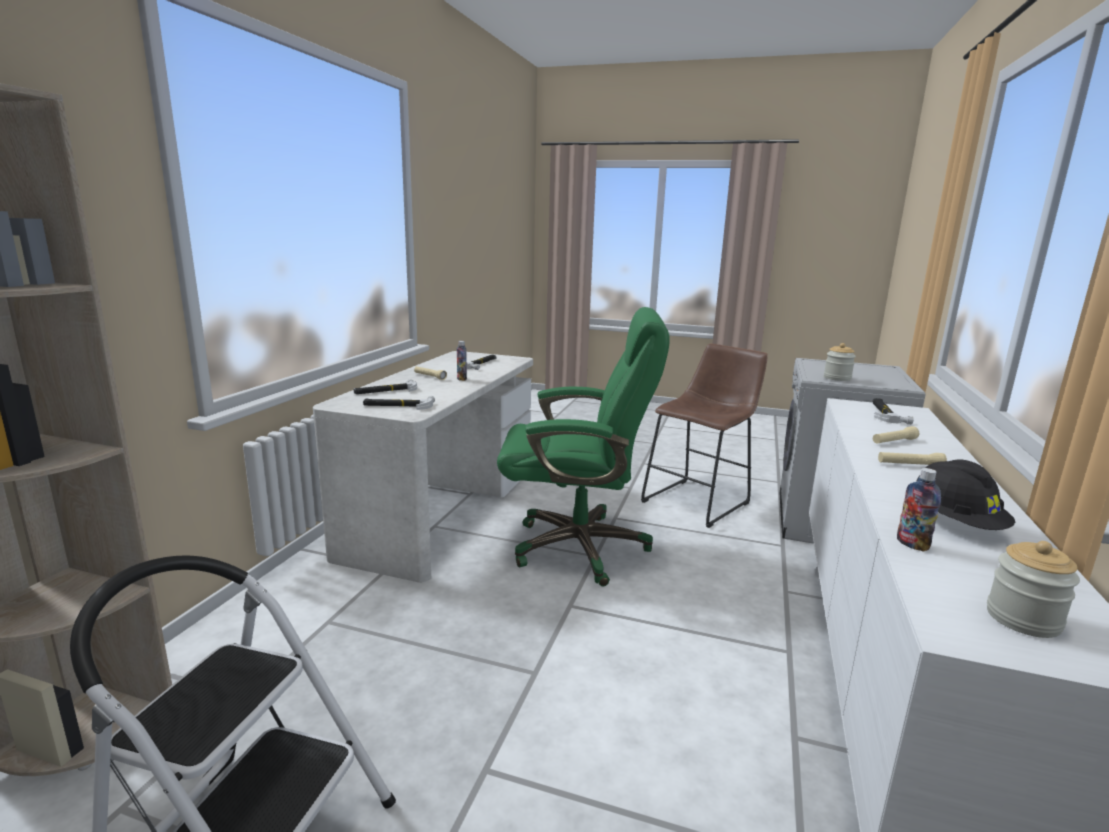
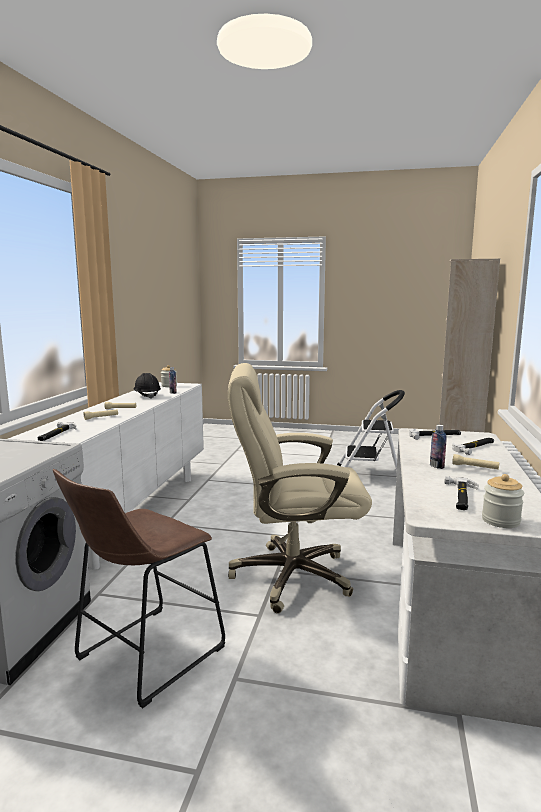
camera: 175 degrees right, 5 degrees down
(576, 547) = (295, 576): green office chair -> beige office chair
(837, 378) = (33, 448): jar -> jar (500, 521)

